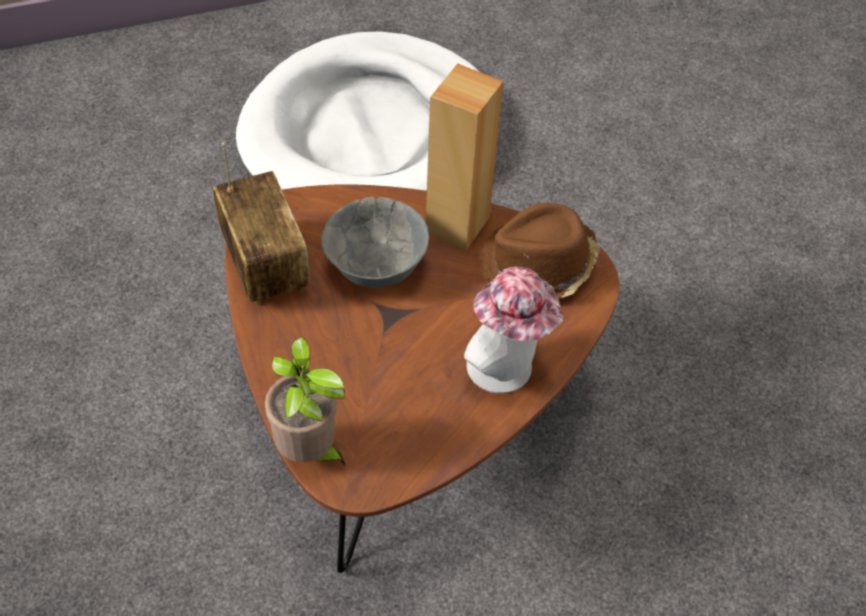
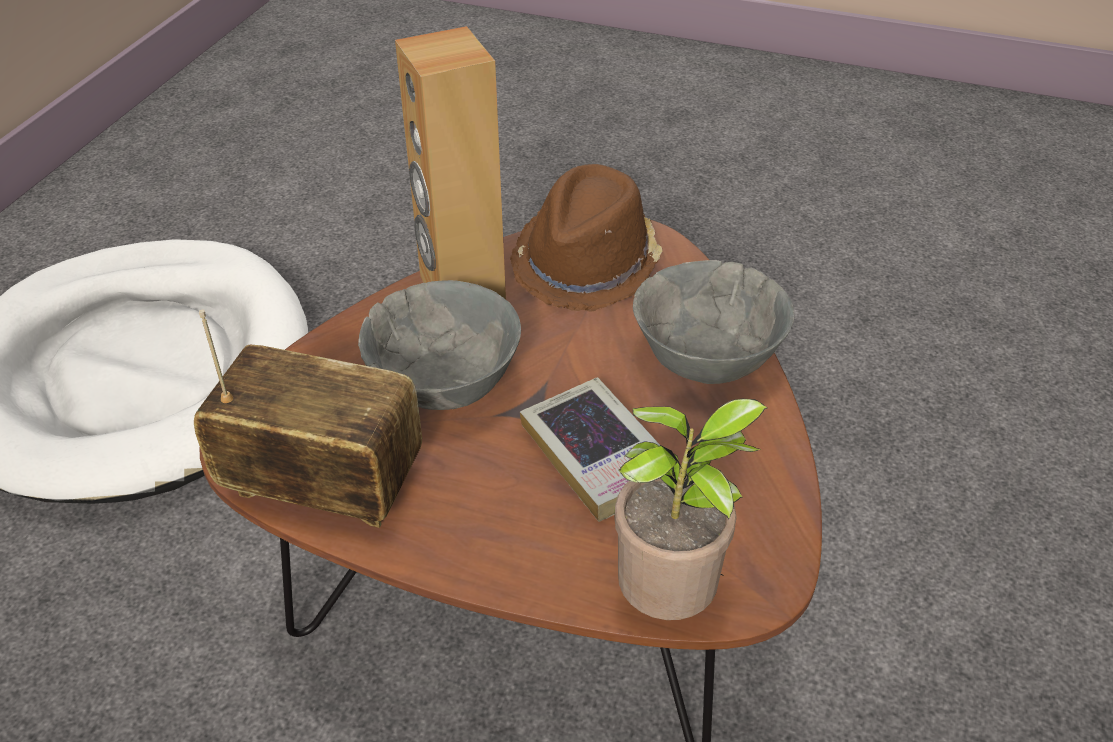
camera: 50 degrees left, 10 degrees down
(383, 364) = (598, 455): none -> book
(507, 371) = (705, 359): hat -> grey bowl

